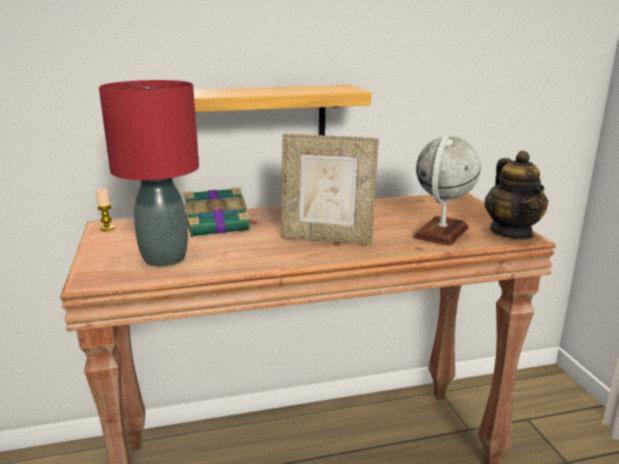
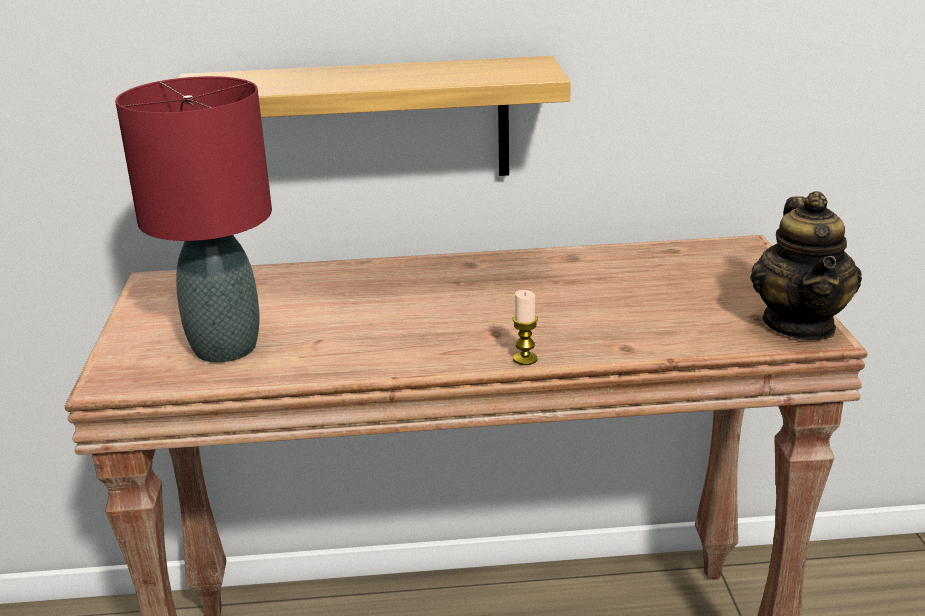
camera: 10 degrees right, 5 degrees up
(107, 228) = (155, 288): candle -> candle (525, 359)
(219, 225) = (324, 290): book -> none
(327, 239) = (484, 324): picture frame -> none
(441, 233) = (678, 320): globe -> none

